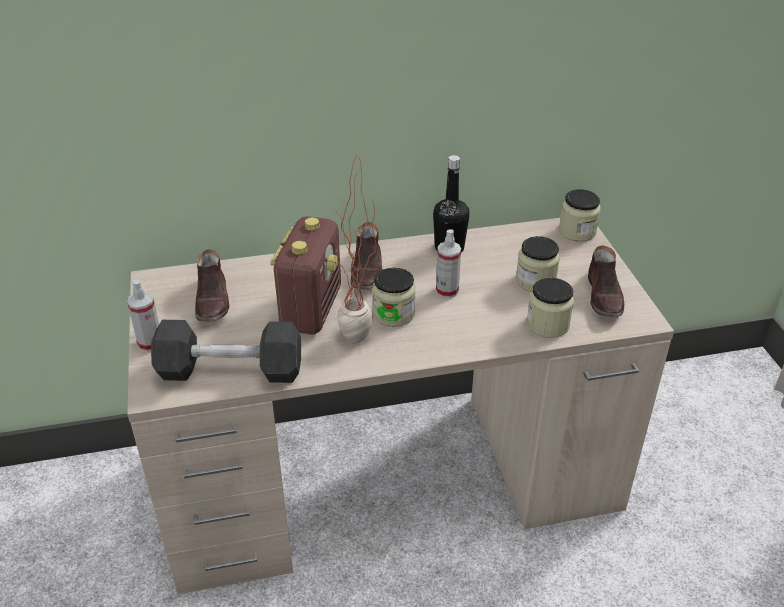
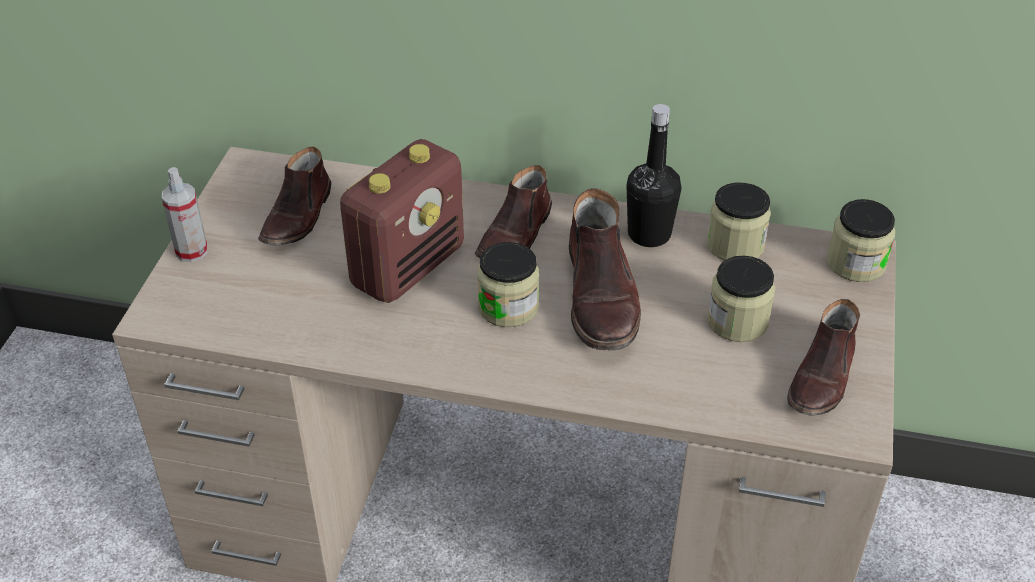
camera: 25 degrees right, 5 degrees up
(230, 371) = (258, 318): grey dumbbell -> none
(356, 345) = (430, 336): potted plant -> none
(447, 291) = (602, 297): spray bottle -> brown boot
(547, 324) = (708, 392): jar -> jar (735, 245)

